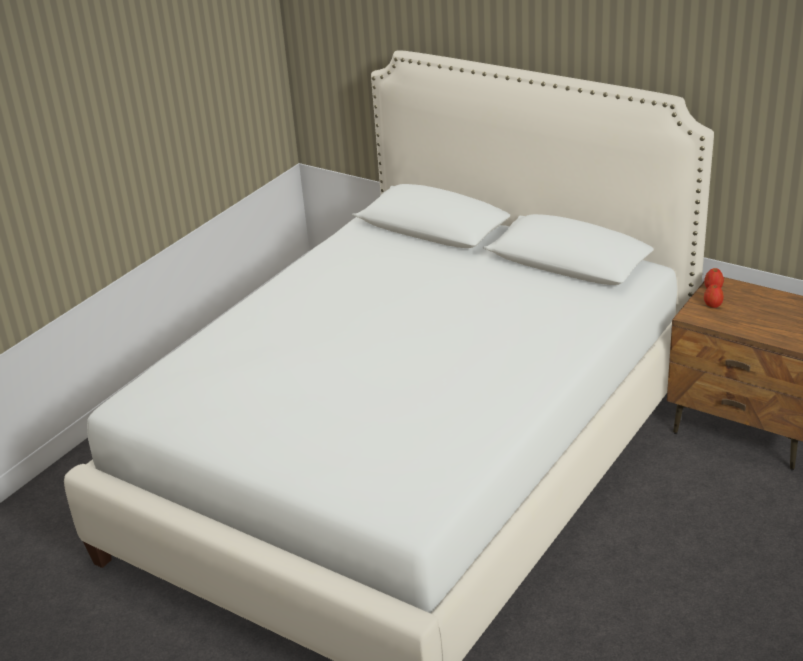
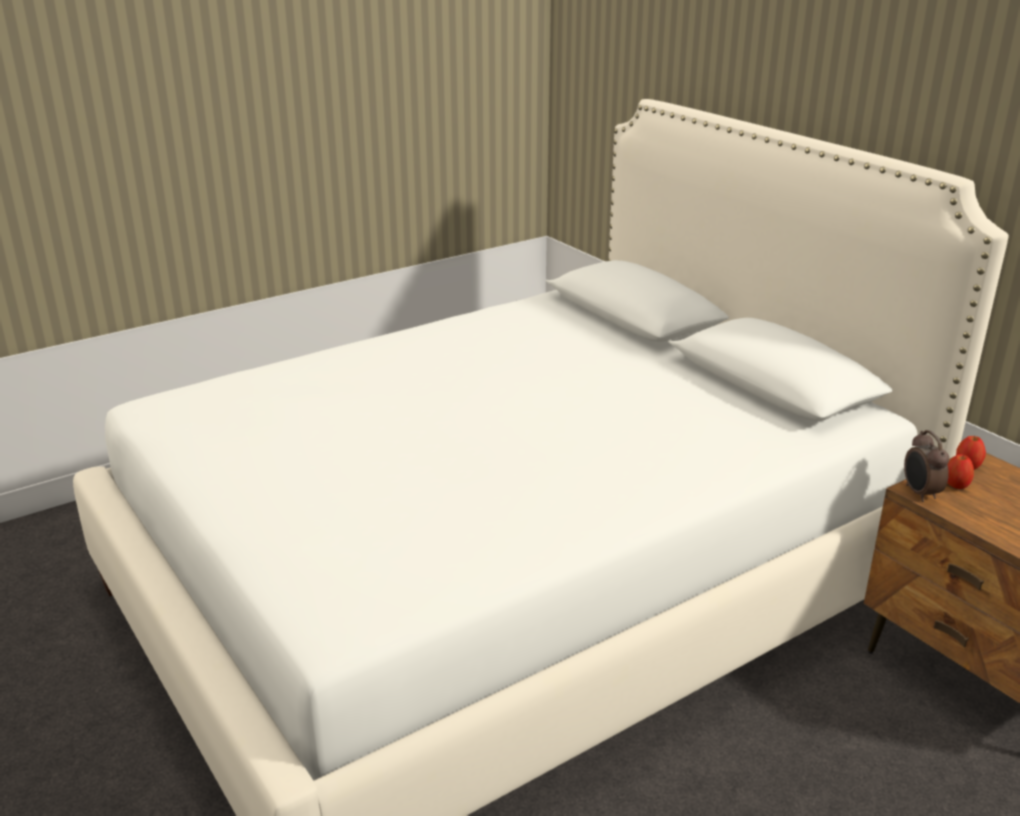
camera: 20 degrees right, 5 degrees down
(694, 317) = (919, 493): none -> alarm clock

